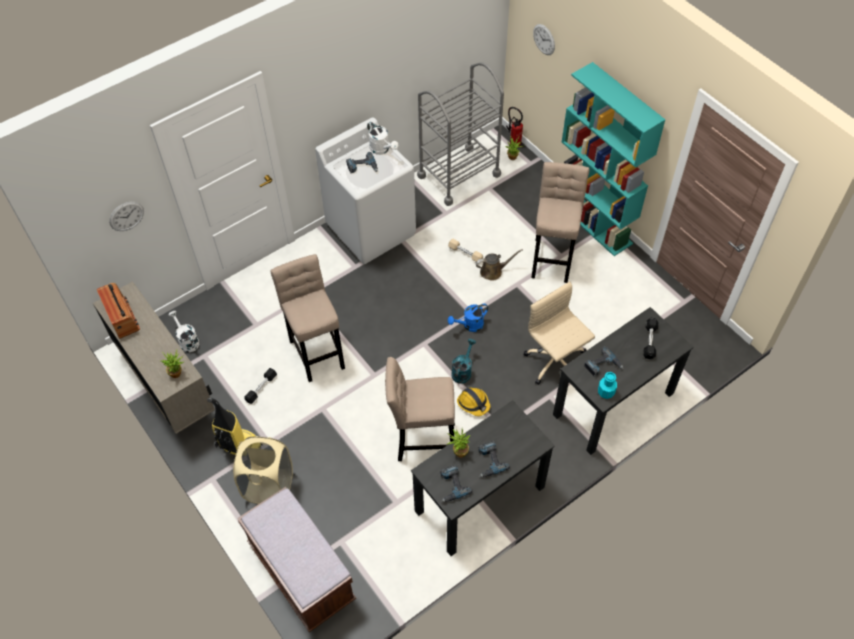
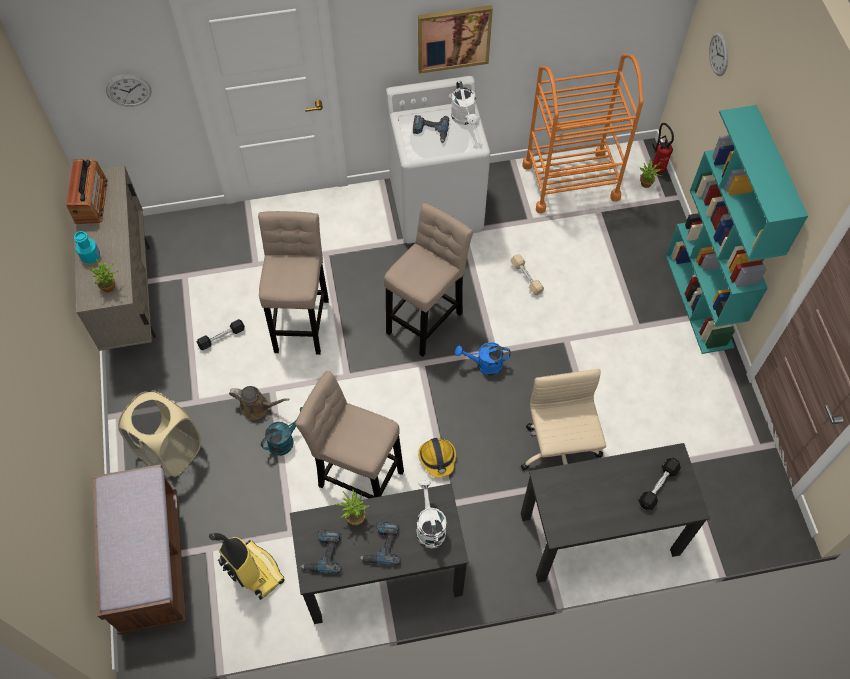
camera: 25 degrees right, 5 degrees up
(187, 341) = (176, 252): white watering can -> white watering can (429, 526)
(239, 445) = (165, 391): vacuum cleaner -> vacuum cleaner (254, 571)
(355, 92) = (453, 38): none -> picture
(459, 175) = (570, 181): grey cart -> orange cart
(462, 371) = (446, 414): turquoise watering can -> turquoise watering can (285, 440)
(493, 271) = (547, 312): brown watering can -> brown watering can (257, 407)
(552, 257) = (626, 324): beige stool -> beige stool (427, 319)
(603, 366) = (582, 491): power drill -> none
(606, 392) = (567, 525): turquoise bottle -> turquoise bottle (90, 256)

